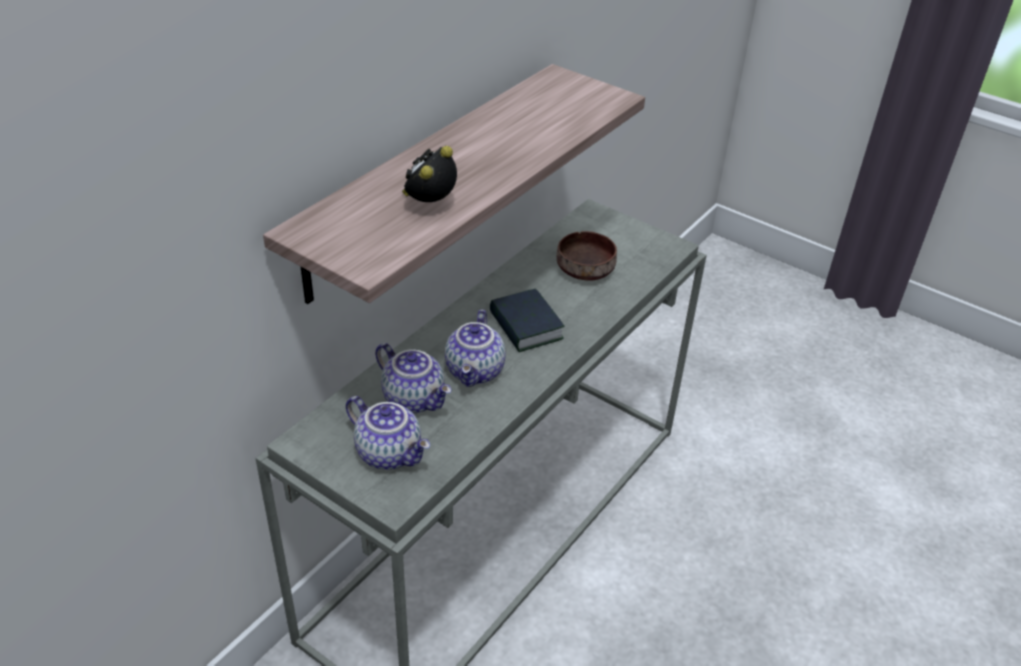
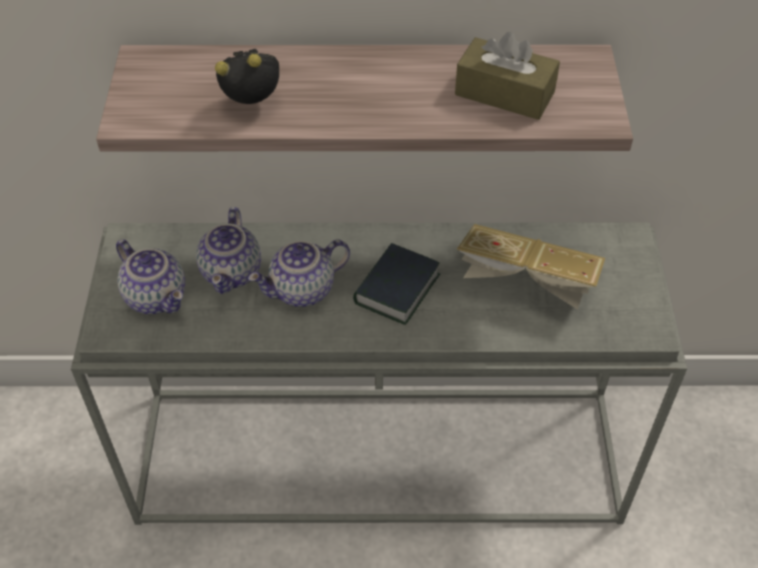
camera: 55 degrees right, 10 degrees up
(390, 453) = (157, 296): teapot -> teapot turned 45 degrees counterclockwise
(551, 114) = (504, 93): none -> brown tissue box
(584, 271) = (526, 284): brown bowl -> book

